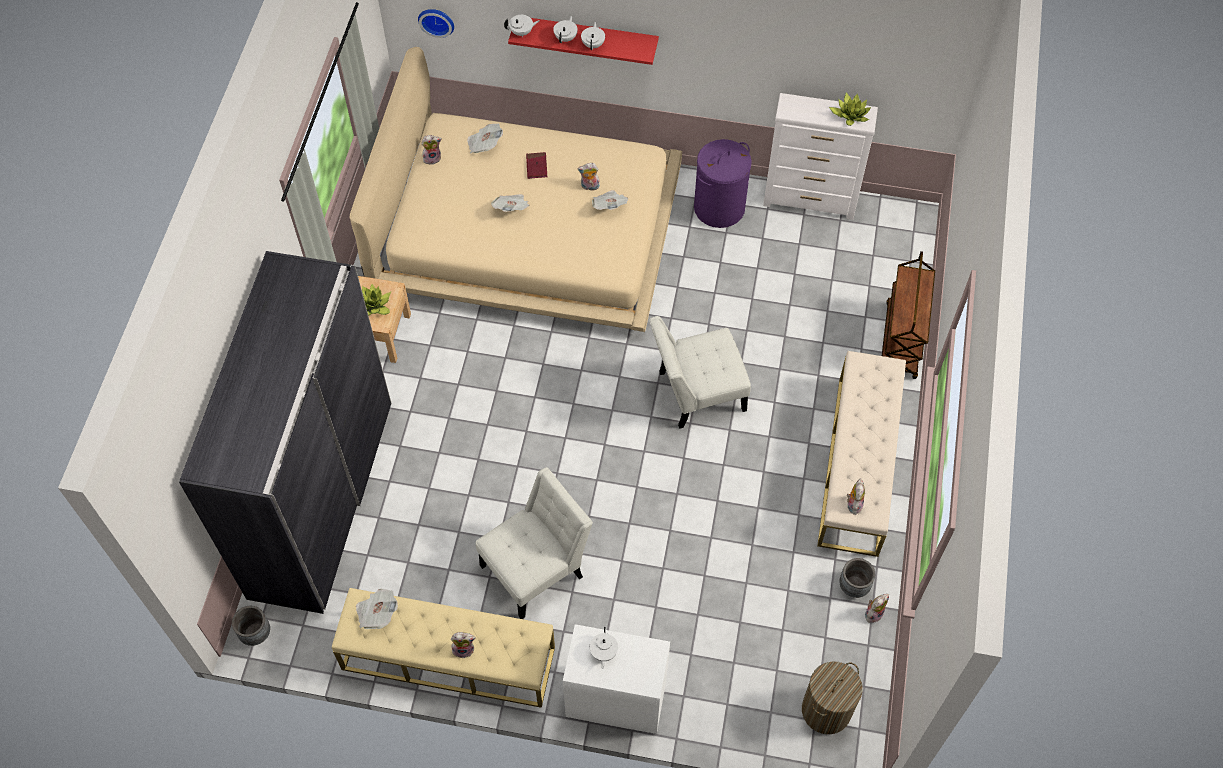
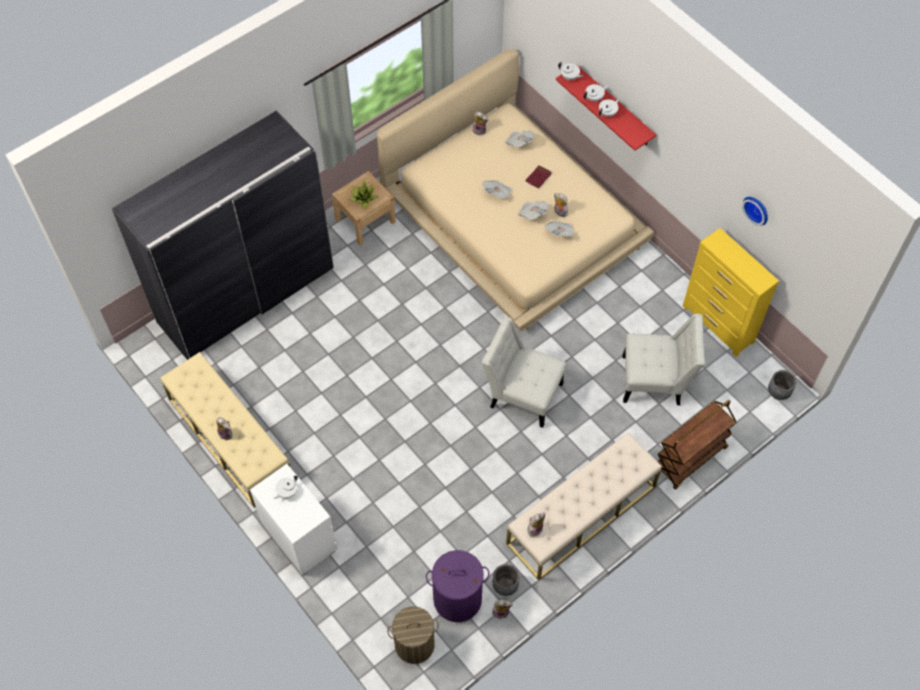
camera: 40 degrees right, 0 degrees up
(255, 633) = (144, 344): grey planter -> grey planter (778, 392)
(377, 613) = (199, 377): newspaper -> newspaper (532, 214)
(437, 20) = (532, 39): wall clock -> wall clock (757, 209)
(536, 568) = (326, 426): white chair -> white chair (655, 380)
(719, 207) = (651, 287): purple laundry basket -> purple laundry basket (457, 598)
(810, 201) = (718, 324): white dresser -> yellow dresser
(850, 114) = (754, 273): potted plant -> none

